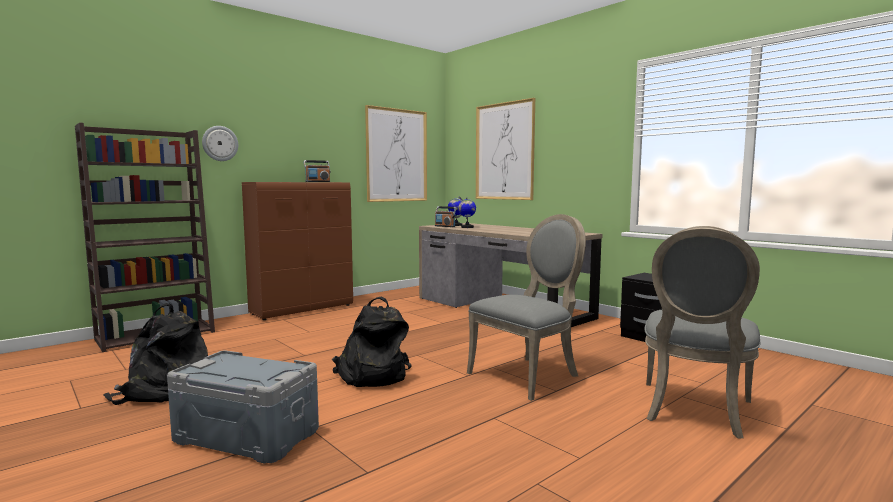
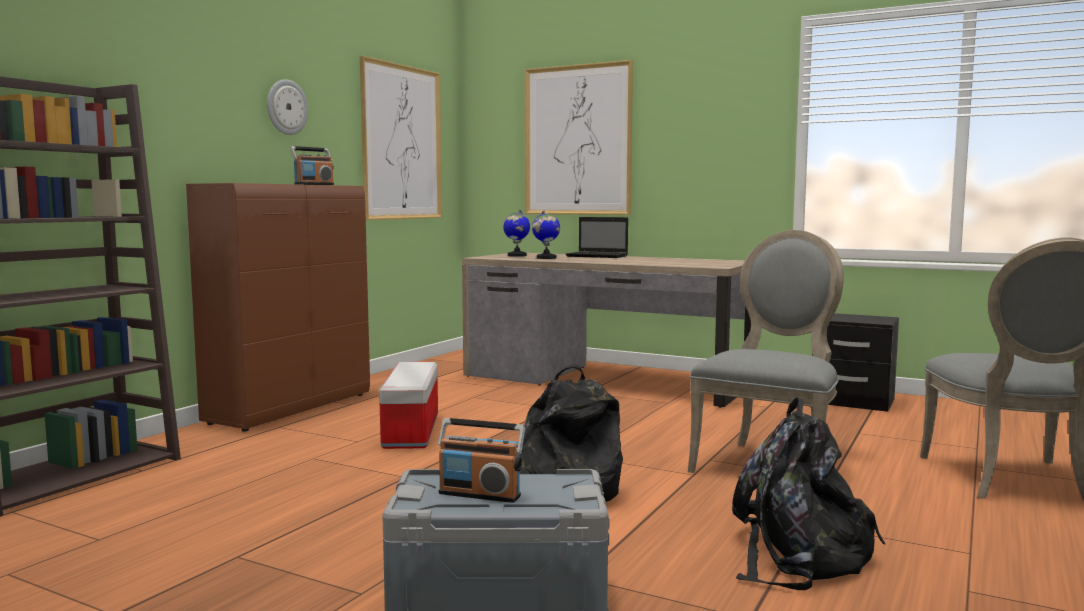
camera: 20 degrees left, 0 degrees up
(163, 390) = (236, 562): black backpack -> black backpack (798, 556)
(220, 143) = (148, 111): wall clock -> wall clock (286, 107)
(344, 329) = (412, 431): none -> storage box
(445, 226) = (506, 257): radio -> radio (480, 494)
(505, 227) = (598, 256): none -> laptop

